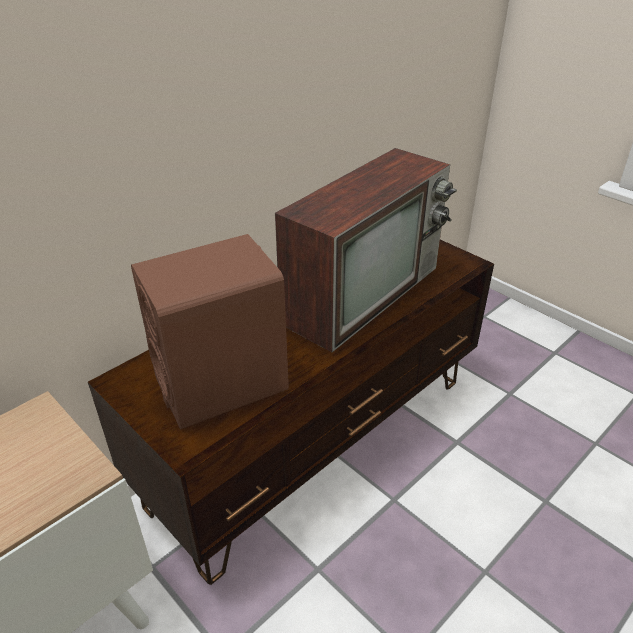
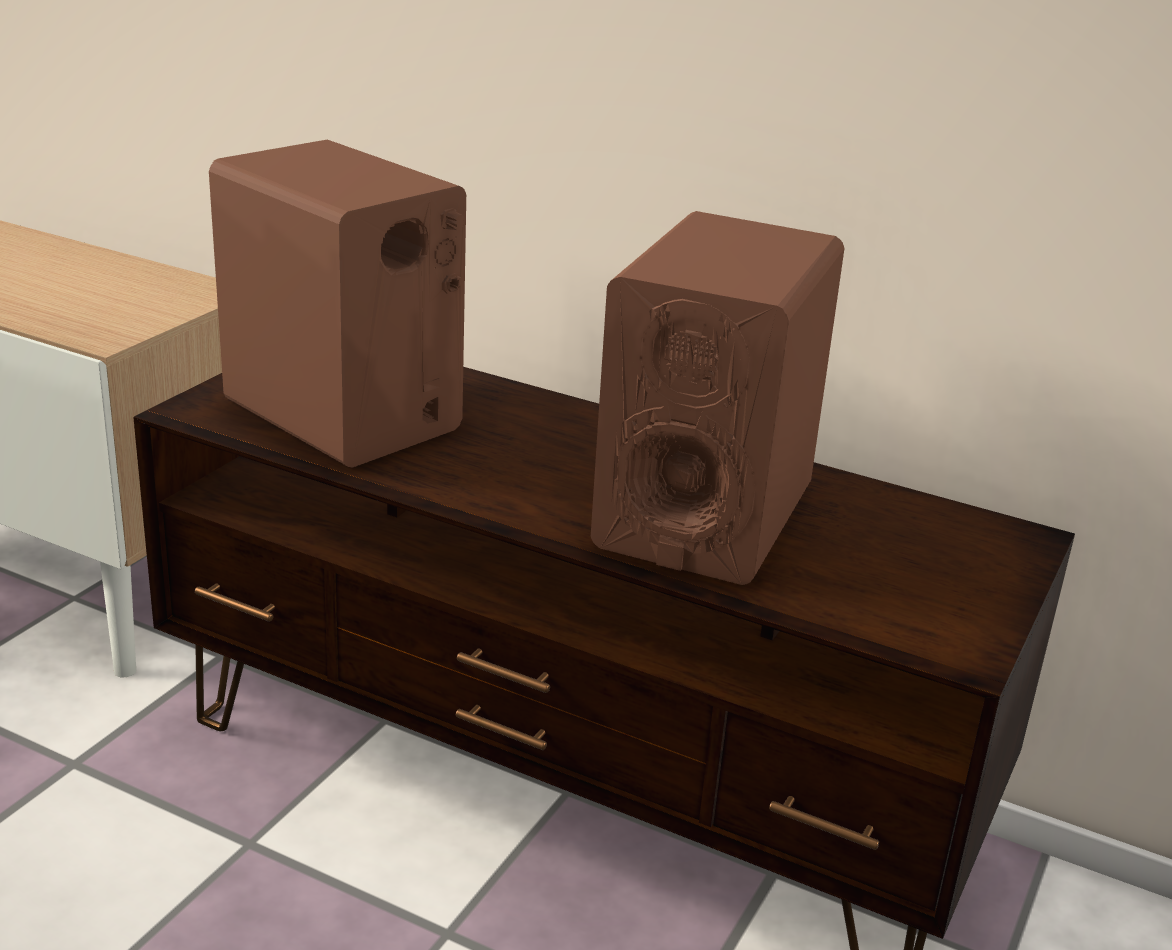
camera: 70 degrees right, 10 degrees down
(364, 292) = (704, 515): television -> brown speaker

